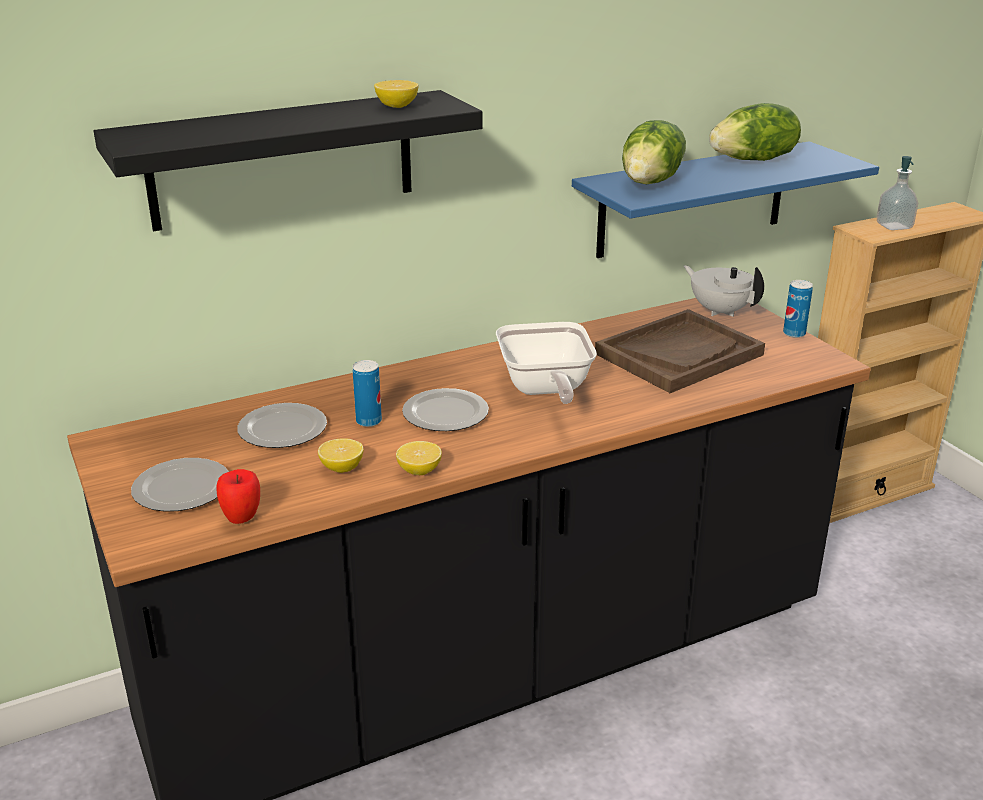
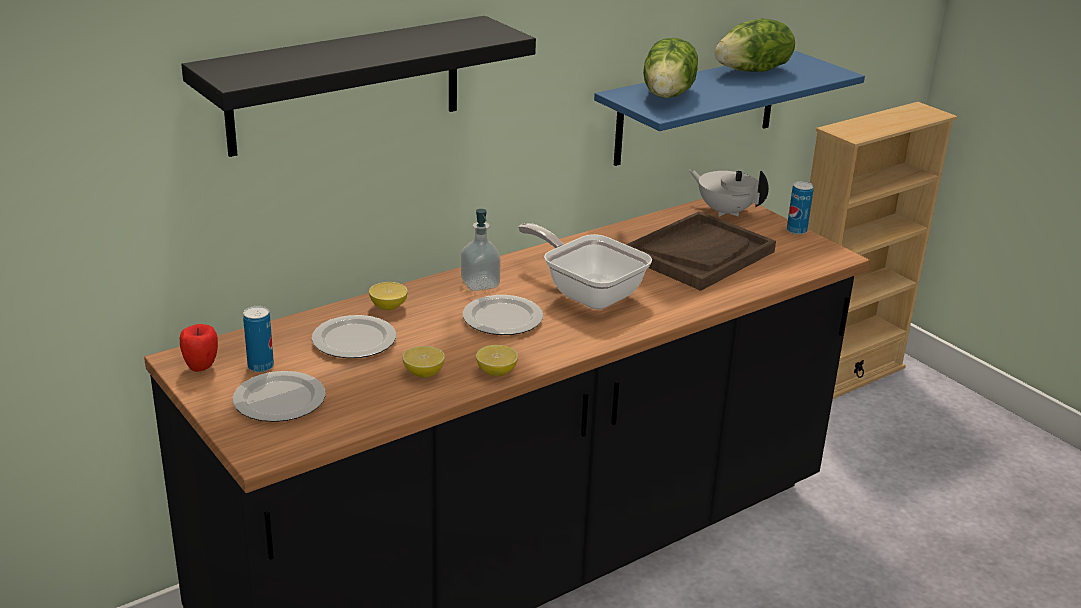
camera: 10 degrees left, 0 degrees up
(242, 519) = (348, 424): apple -> apple (201, 368)
(368, 421) = (433, 329): can -> can (260, 366)
(397, 106) = (455, 34): lemon -> lemon (388, 306)
(545, 390) = (587, 292): frying pan -> frying pan turned 150 degrees clockwise
(894, 226) = (870, 127): soap dispenser -> soap dispenser (480, 284)

